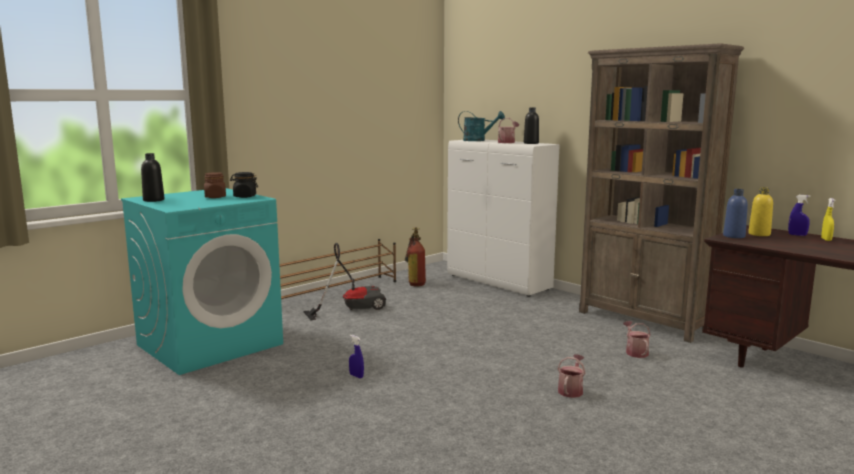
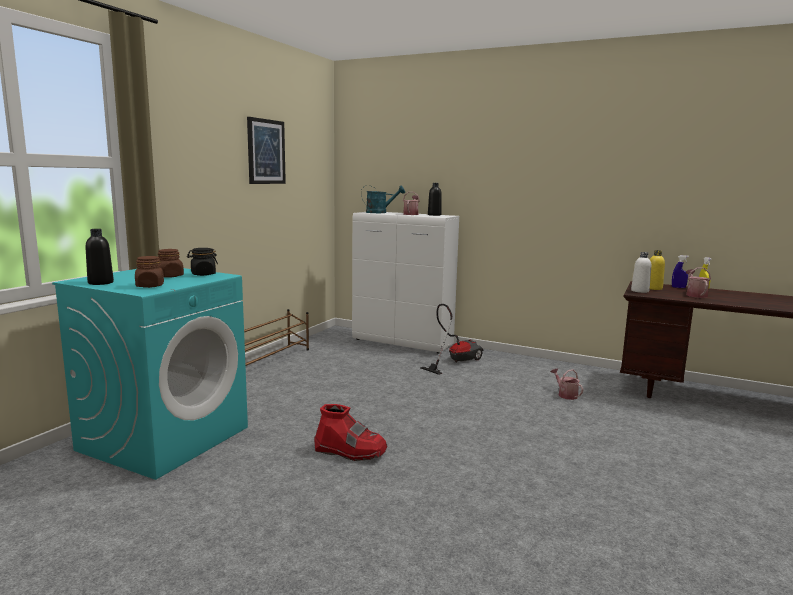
camera: 20 degrees left, 0 degrees up
(185, 204) = (150, 286): none -> brown jar
(351, 308) = (288, 381): vacuum cleaner -> vacuum cleaner (455, 361)
(354, 79) = (266, 152): none -> picture
(356, 376) = (351, 451): blue spray bottle -> red boot
(414, 283) = (327, 349): fire extinguisher -> none
(571, 390) = (548, 437): watering can -> watering can (695, 295)
(643, 321) = (547, 366): brown bookcase -> none
(734, 236) = (640, 291): blue bottle -> white bottle

